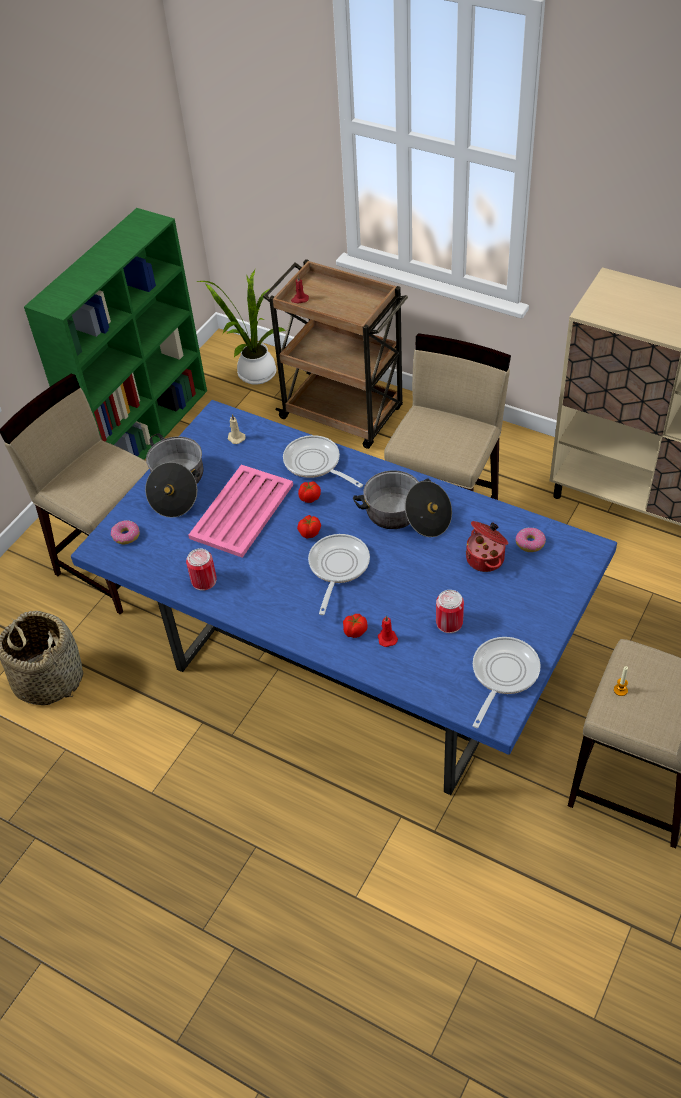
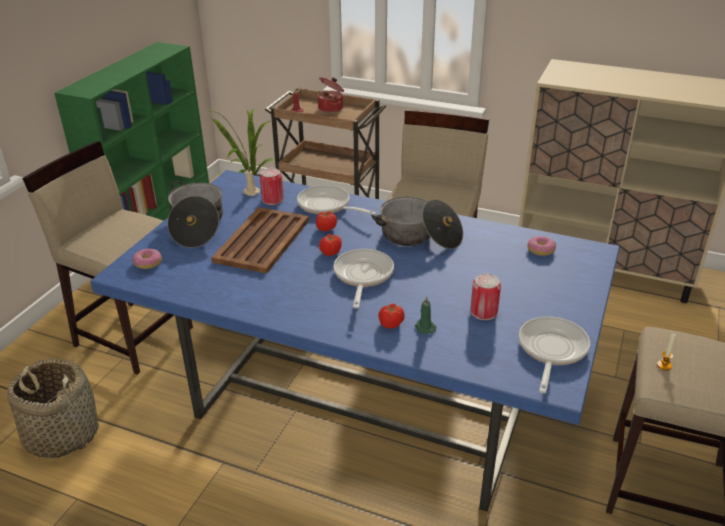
camera: 10 degrees left, 15 degrees down
(204, 580) = (229, 292): can -> can (272, 199)
(243, 510) = (263, 240): pink tray -> brown tray
(387, 638) = (424, 327): red candle -> green candle
(486, 558) = (504, 262): cooking pot -> cooking pot (331, 108)

